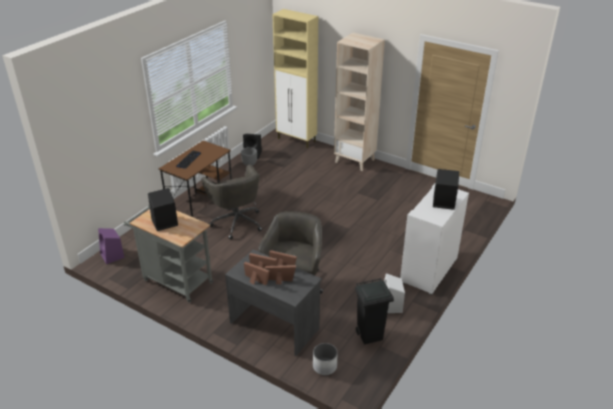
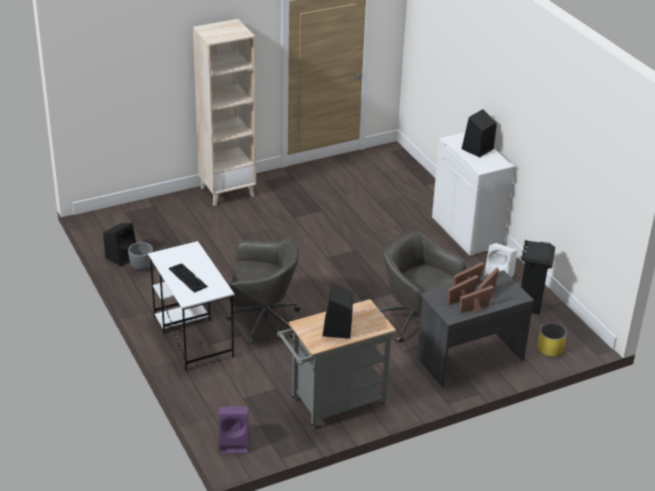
camera: 60 degrees left, 0 degrees up
(201, 204) = (192, 336): brown desk -> white desk
(297, 140) = (129, 212): beige cabinet -> none
(324, 366) = (550, 349): white planter -> yellow planter

